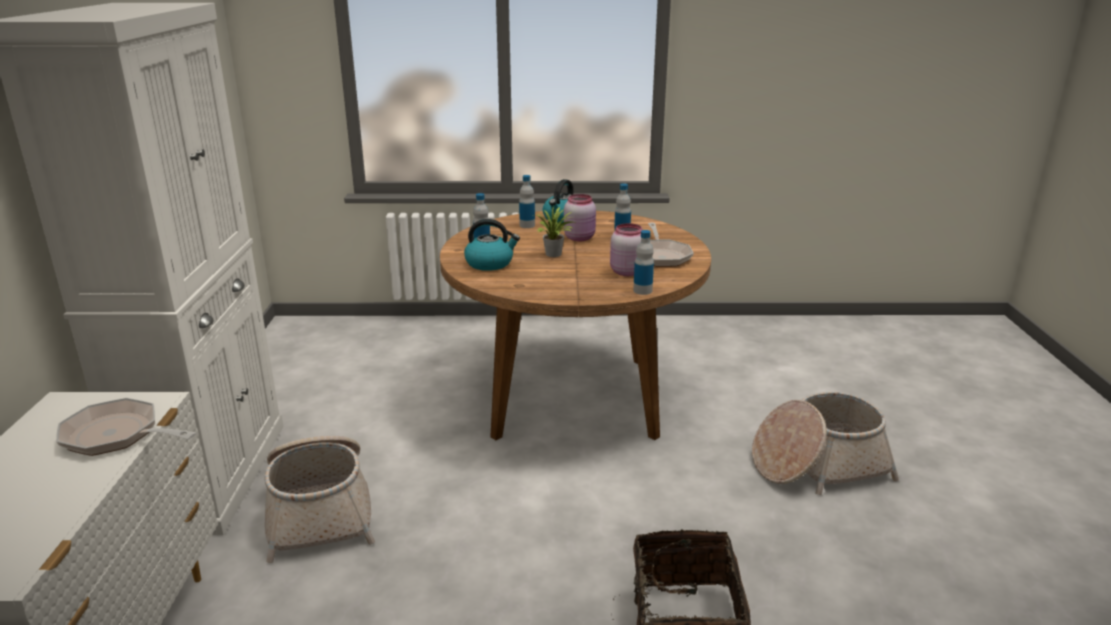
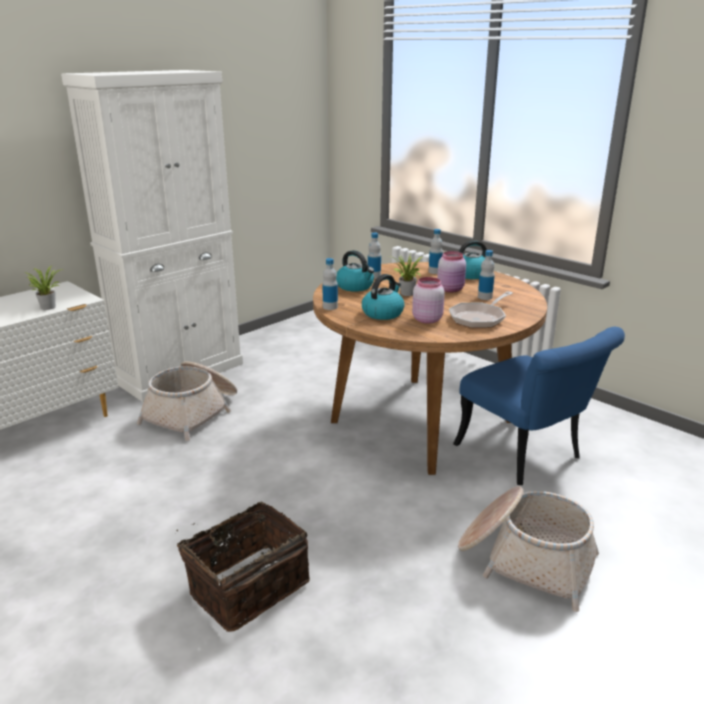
camera: 45 degrees right, 0 degrees up
(117, 435) = (48, 307): frying pan -> potted plant
(578, 280) = (383, 313): none -> kettle
(642, 291) = (407, 334): bottle -> bottle (330, 307)
(697, 385) = (527, 456): none -> blue chair

